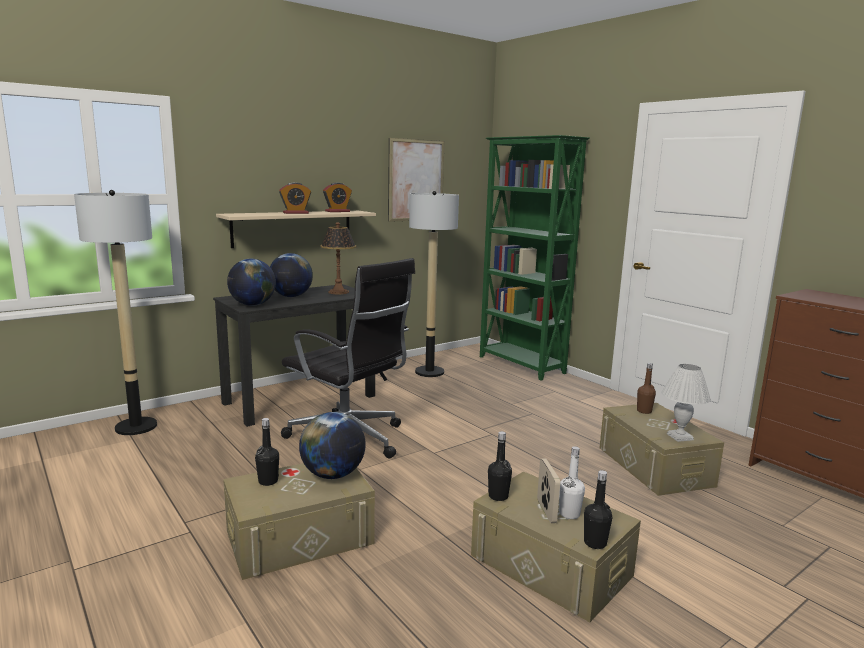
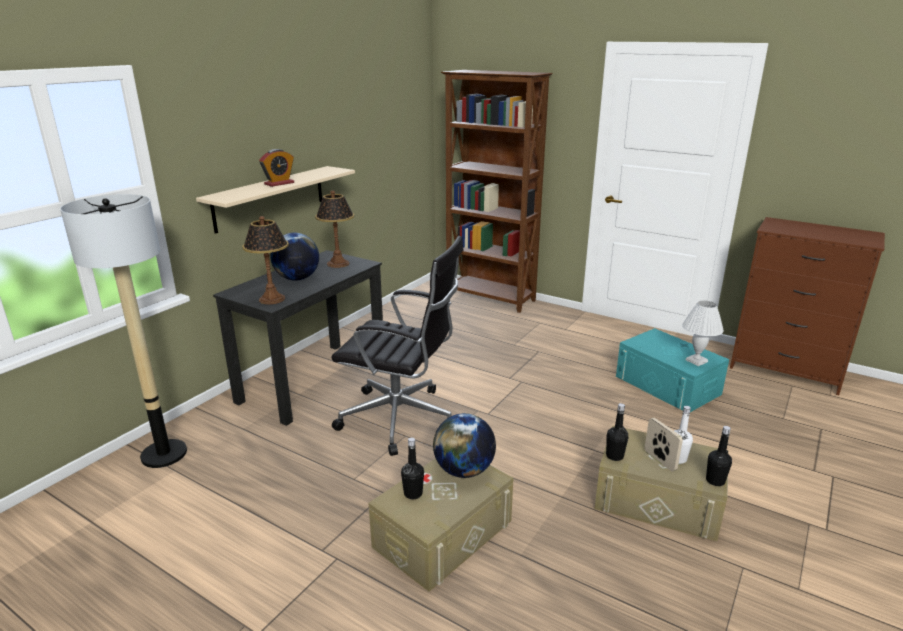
camera: 20 degrees left, 10 degrees up
(252, 305) = (272, 299): globe -> table lamp
(337, 211) = (313, 172): alarm clock -> none
(416, 180) = (374, 123): picture -> none
(429, 372) = (414, 321): floor lamp -> none
(521, 365) = (490, 298): green bookcase -> brown bookcase
(644, 411) = (652, 339): brown bottle -> none
(654, 466) = (667, 385): beige storage box -> turquoise storage box

